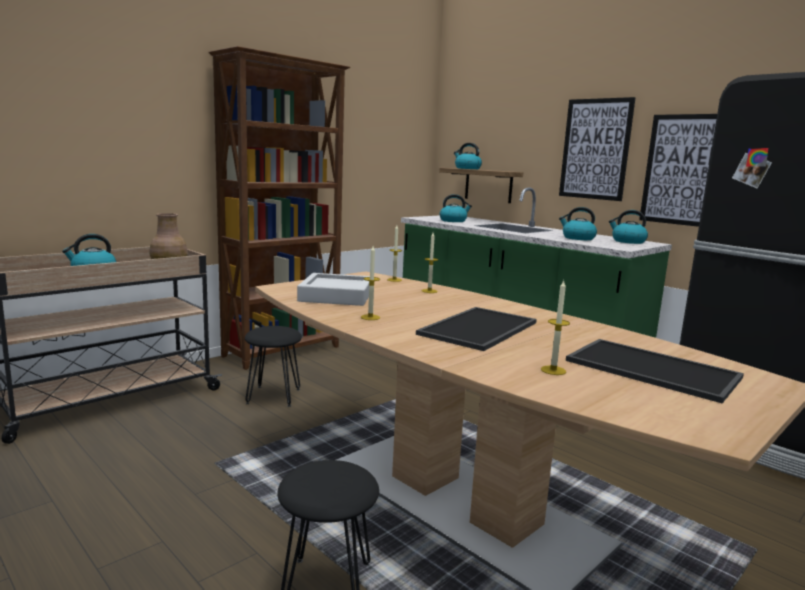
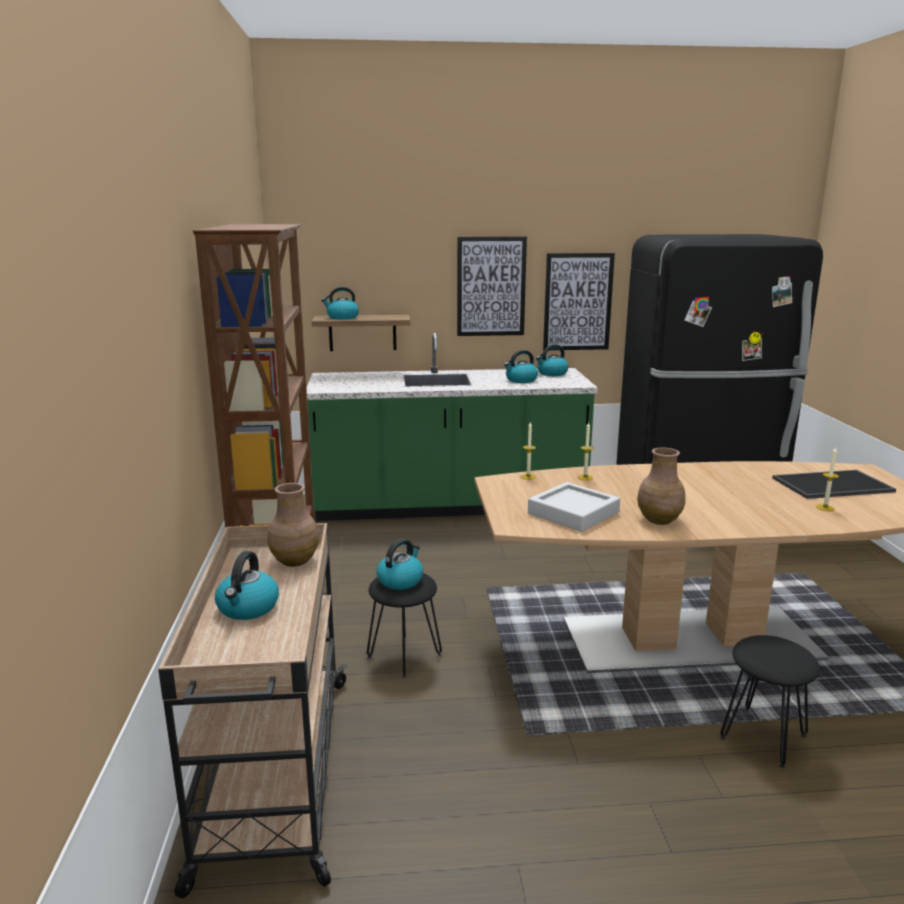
camera: 50 degrees left, 5 degrees up
(370, 317) = (660, 520): candle -> brown vase
(453, 221) = (363, 384): kettle -> kettle (400, 580)
(480, 329) = (718, 497): tray -> none

